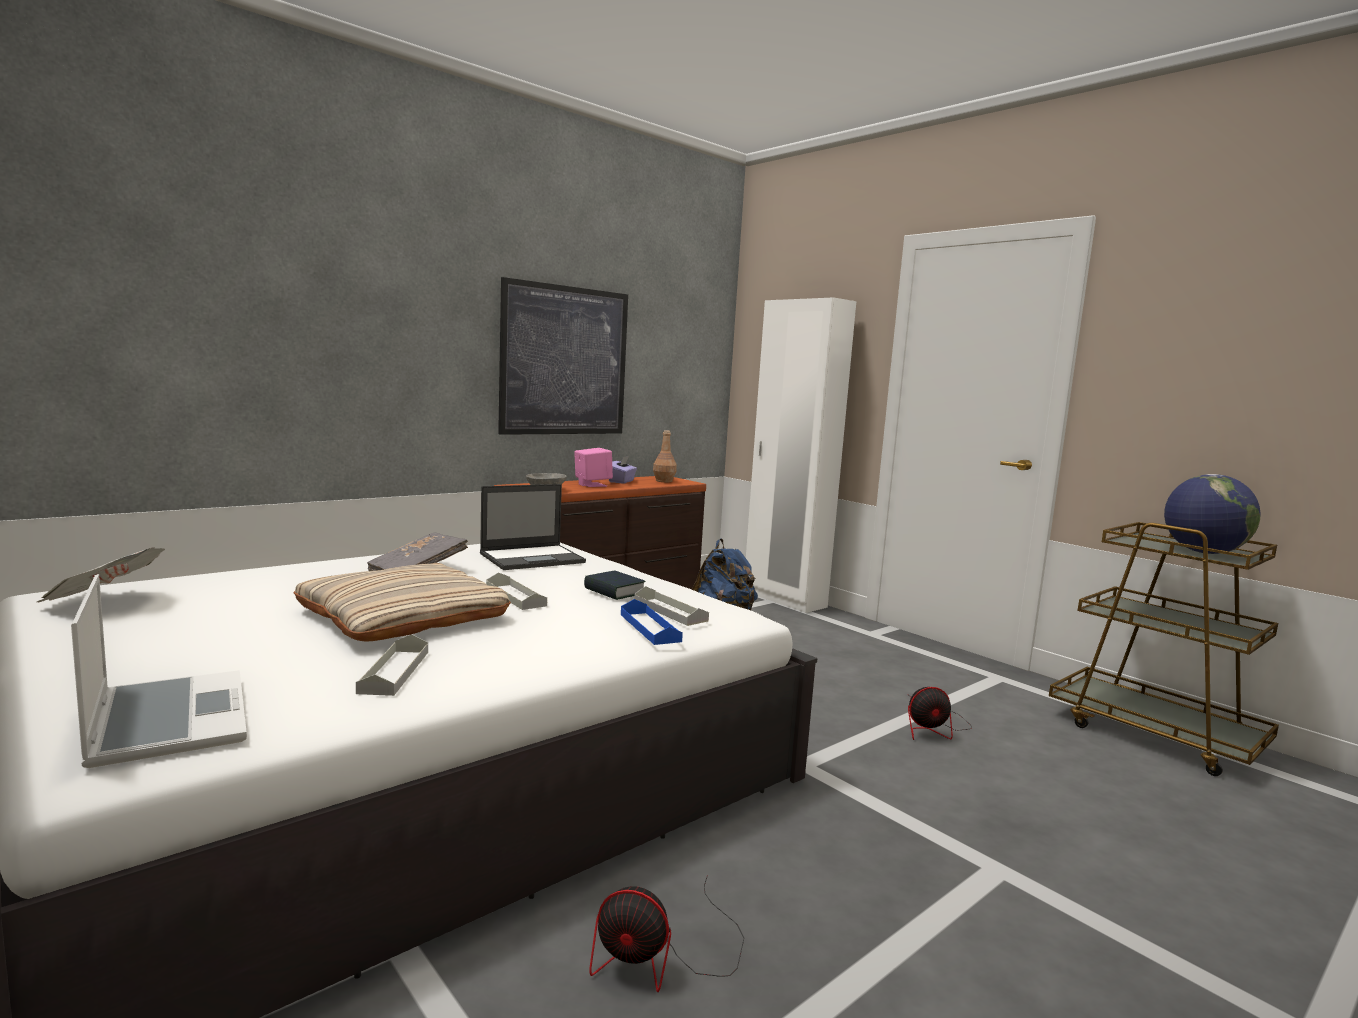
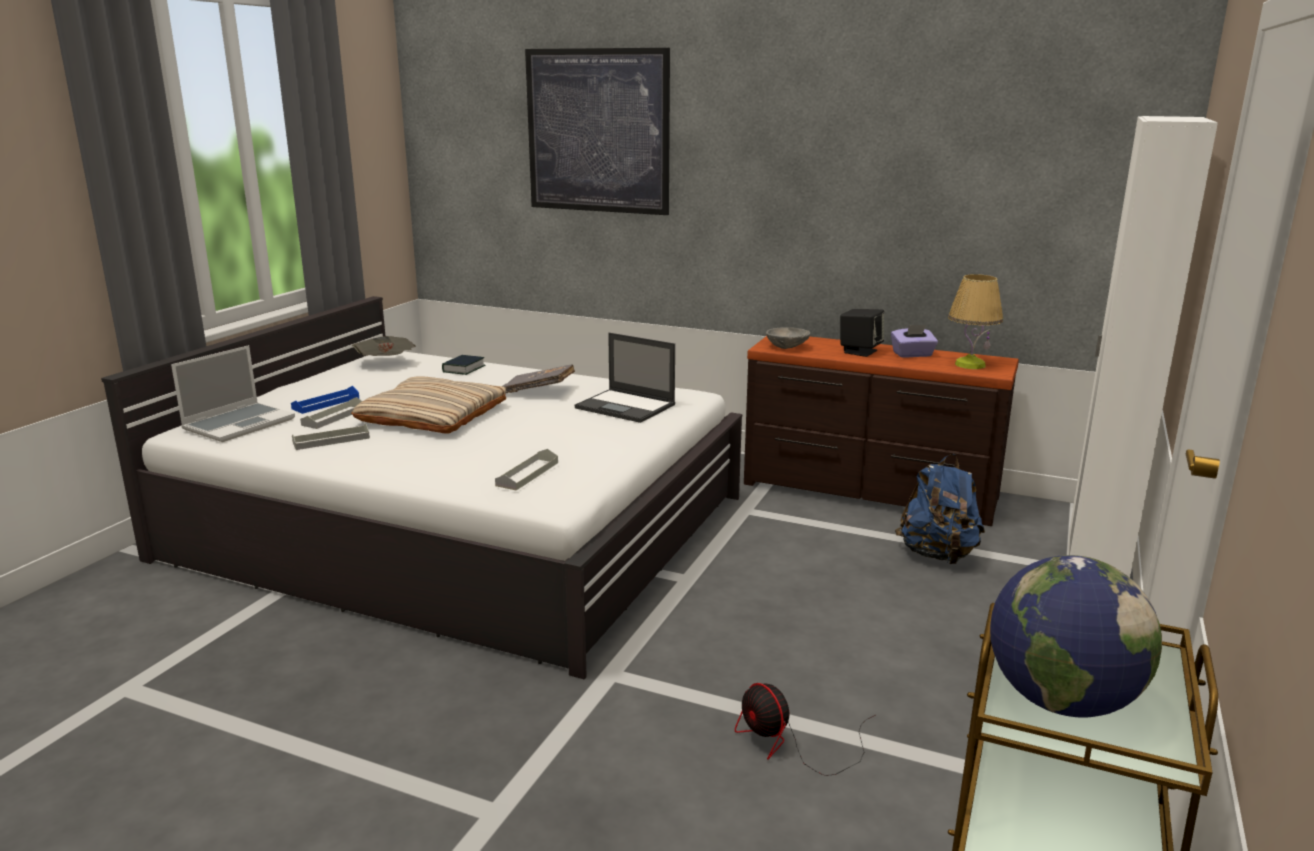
camera: 65 degrees right, 10 degrees up
(515, 596) = (506, 427): grey tray -> grey tray (334, 417)
(565, 361) = (872, 202): picture -> picture (597, 131)
(592, 485) = (860, 351): pink speaker -> black speaker
(614, 591) = (560, 448): book -> book (463, 369)
(649, 628) = (475, 476): blue tray -> blue tray (326, 403)
(663, 956) = (303, 669): fan -> none
(664, 481) = (969, 365): brown bottle -> table lamp

